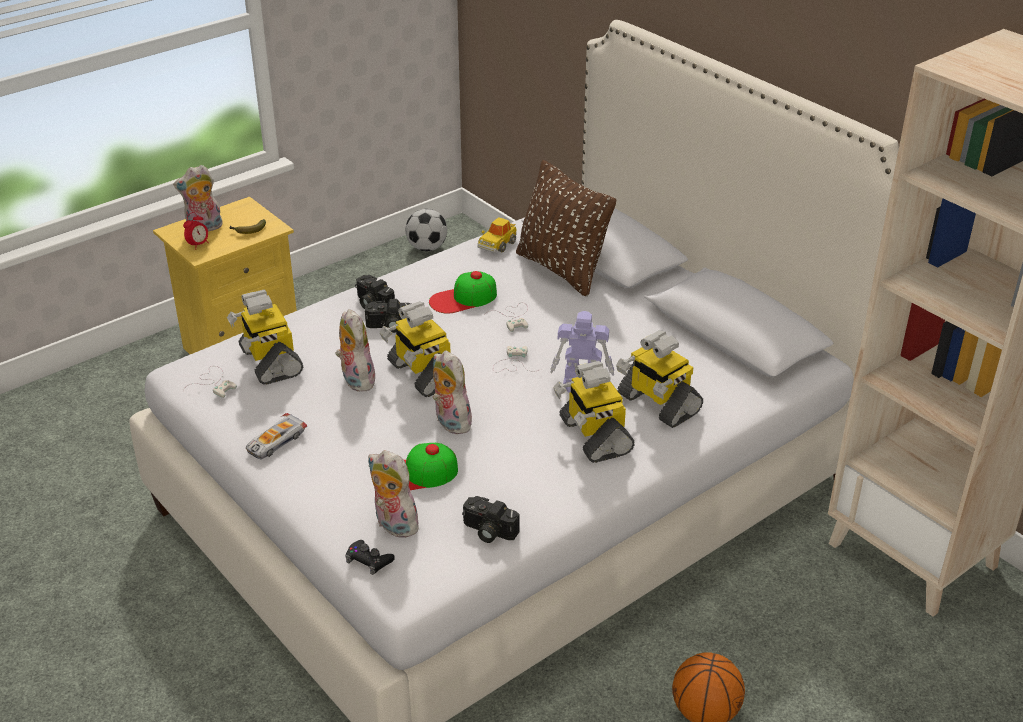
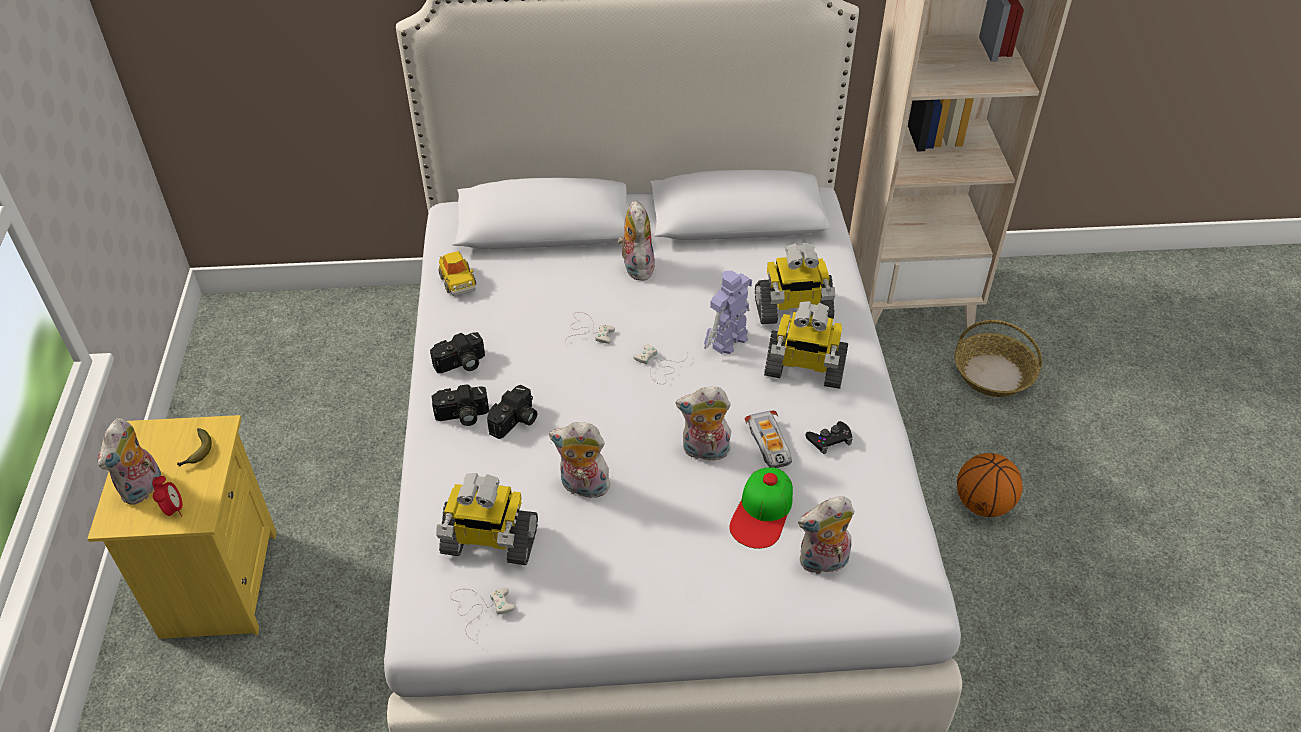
camera: 55 degrees left, 10 degrees up
(275, 442) = (627, 597): toy car -> toy car (769, 444)
(369, 560) = (860, 604): black game controller -> black game controller (829, 440)
(422, 374) = (618, 434): toy robot -> none
(427, 248) = (228, 349): football -> none
(463, 298) = (523, 348): cap -> none
(488, 531) = (878, 501): camera -> camera (461, 364)
(561, 270) = (545, 263): brown pillow -> none
(610, 309) = (636, 266): none -> plush toy
(885, 656) = (993, 374): none -> basket

